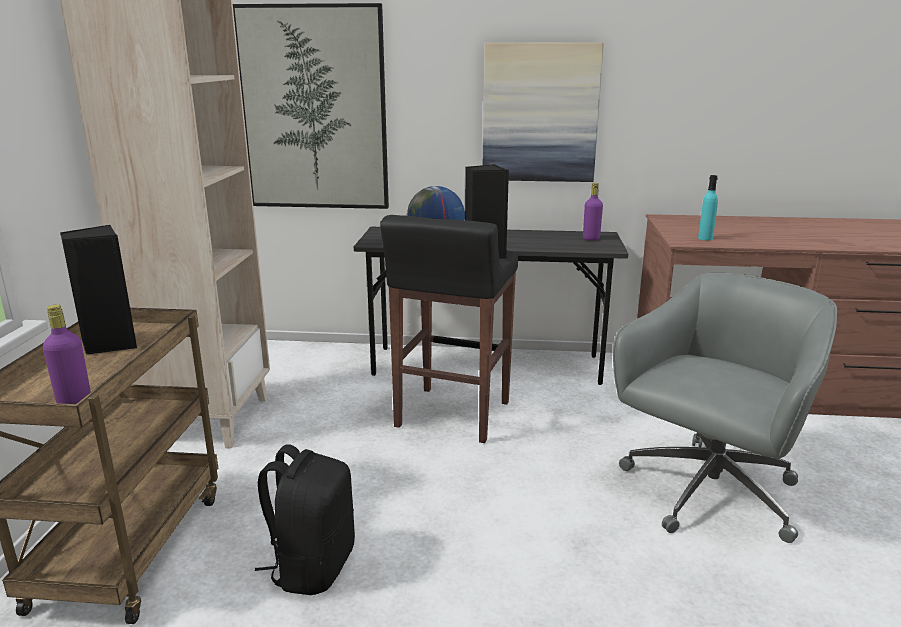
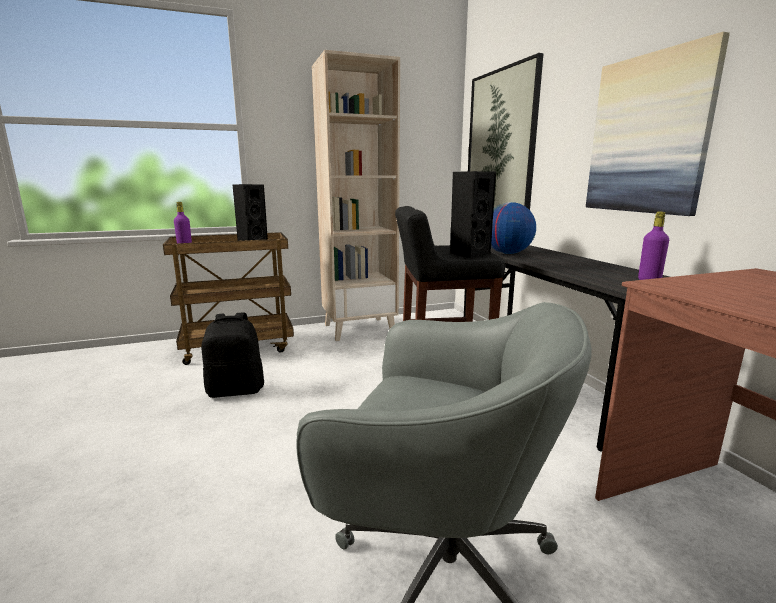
camera: 65 degrees right, 5 degrees down
(705, 238) = (711, 290): turquoise bottle -> none

